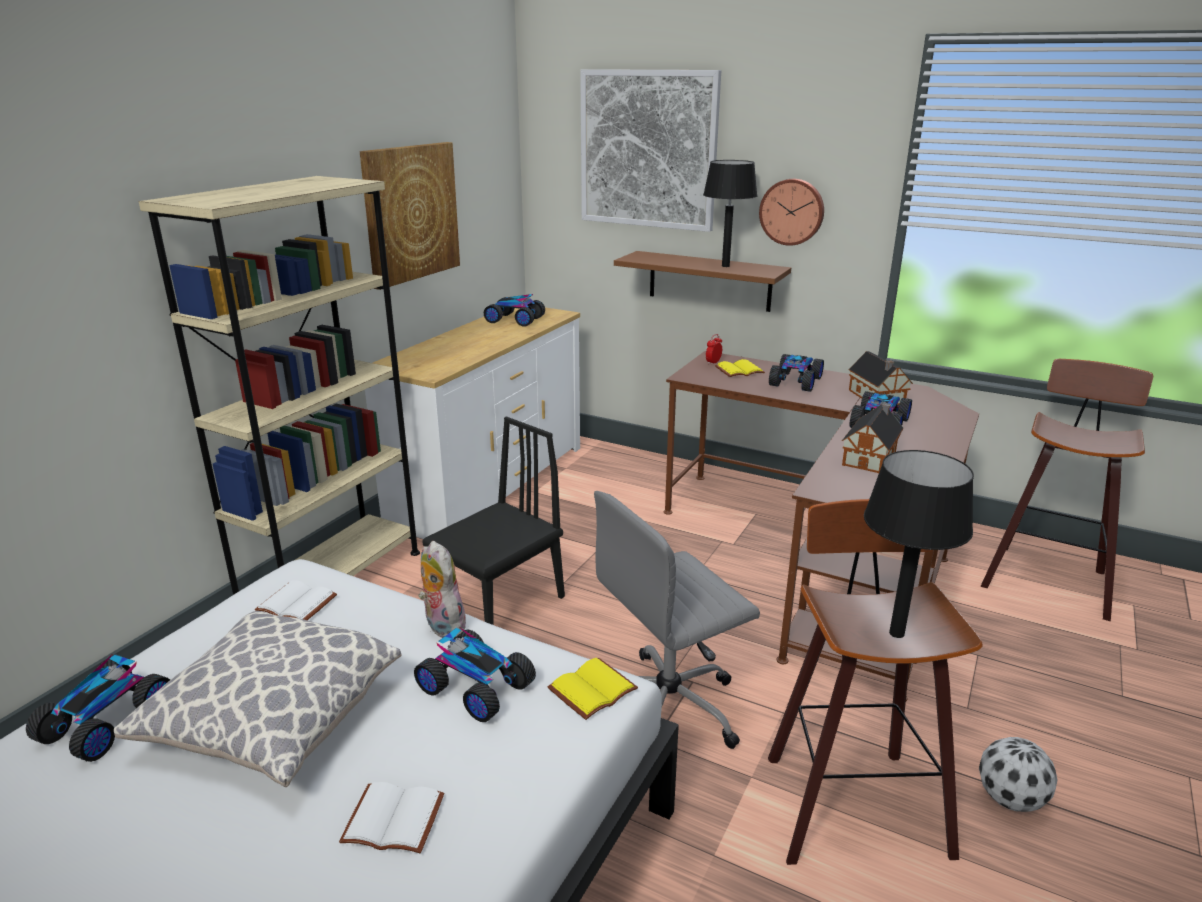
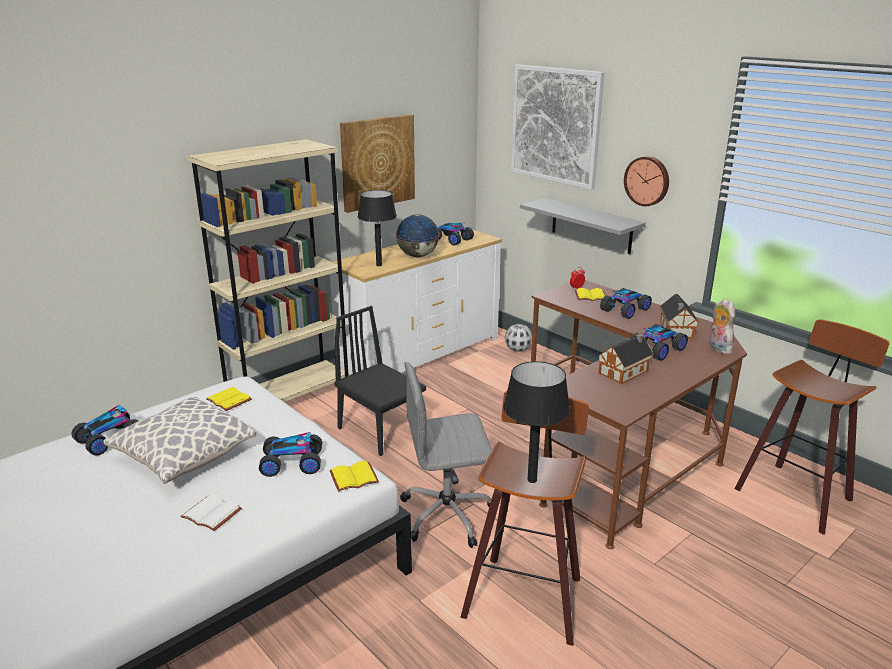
camera: 20 degrees right, 0 degrees up
(299, 603) = (230, 400): white book -> yellow book
(442, 626) = (297, 427): plush toy -> plush toy (717, 348)
(474, 688) = (292, 463): toy car -> toy car turned 120 degrees clockwise
(486, 344) = (417, 256): none -> globe
(499, 603) = (381, 431): black chair -> black chair turned 105 degrees counterclockwise
(709, 281) = (591, 226): brown shelf -> grey shelf
(725, 266) = (595, 217): black table lamp -> black table lamp (378, 265)
(1009, 798) = (637, 623): football -> football (518, 350)

